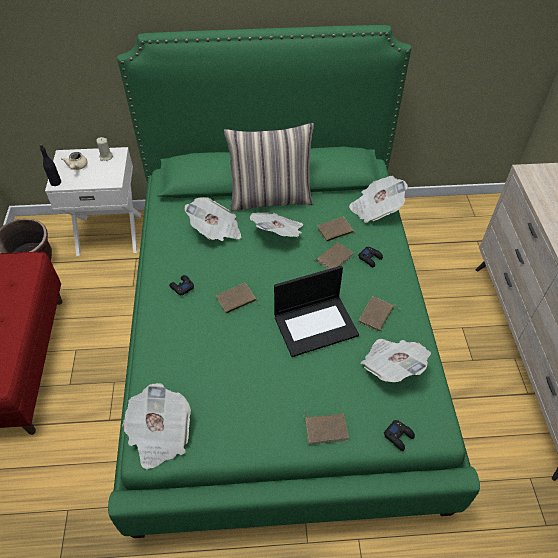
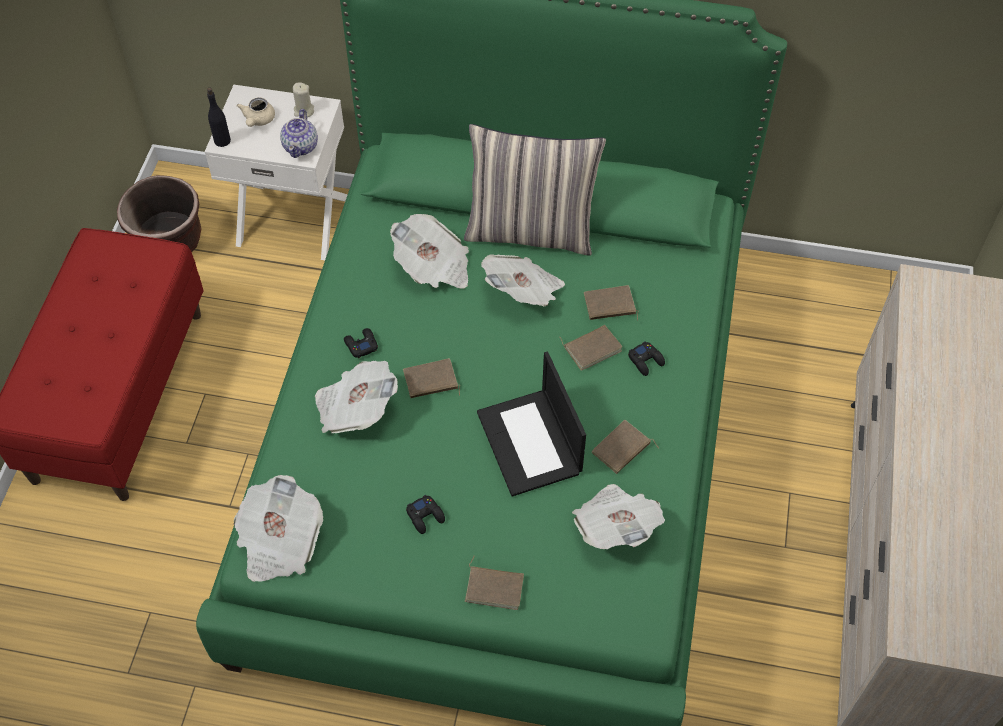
camera: 15 degrees right, 5 degrees up
(109, 176) = (301, 146): none -> teapot
(316, 325) = (530, 443): laptop -> laptop turned 75 degrees clockwise
(375, 209) = (685, 283): newspaper -> newspaper (355, 409)
(399, 436) = (588, 621): black game controller -> black game controller (425, 516)

